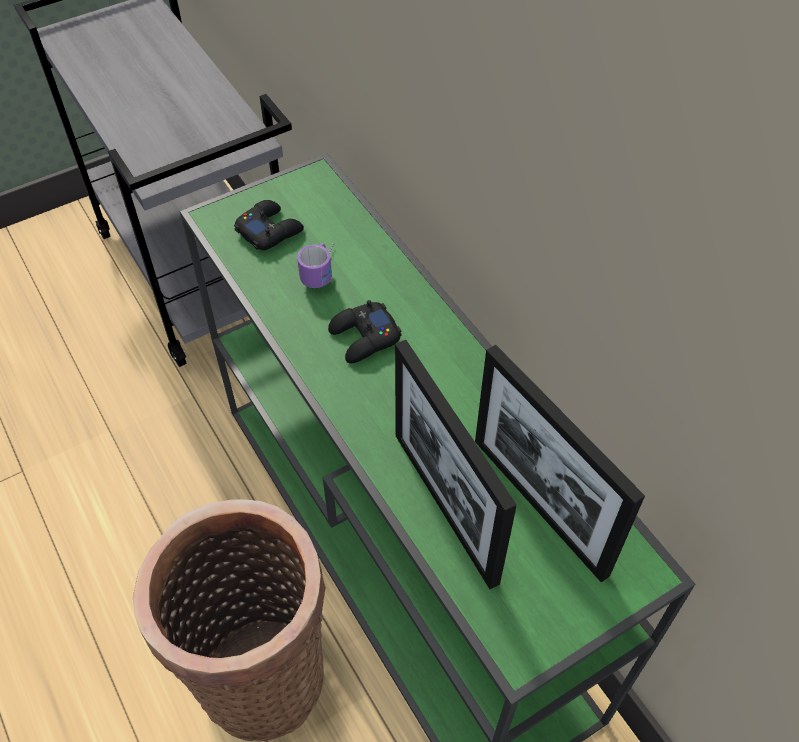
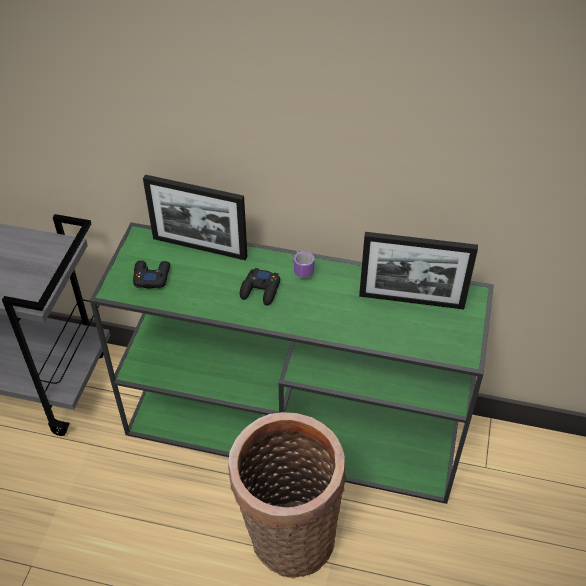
camera: 45 degrees left, 5 degrees down
(323, 270) = (202, 275): mug -> mug (298, 267)
(445, 506) = (378, 328): picture frame -> picture frame (199, 247)

